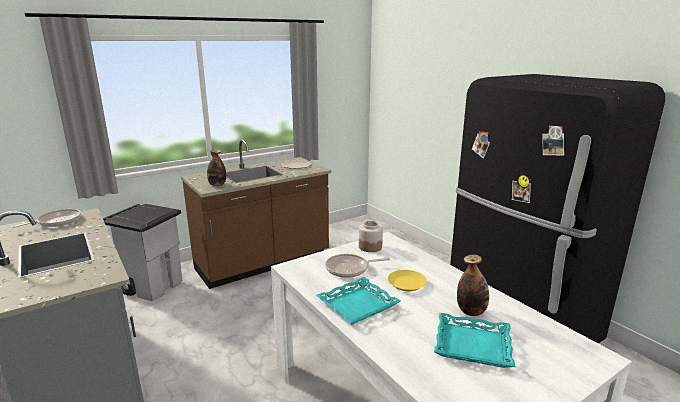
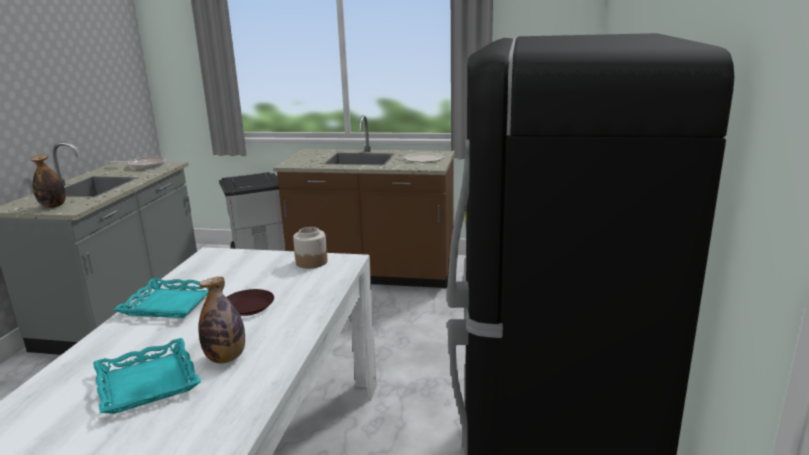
camera: 45 degrees right, 0 degrees up
(217, 185) = (304, 162): bottle -> bottle (53, 206)
(350, 269) = (243, 273): frying pan -> none
(406, 284) = (248, 307): yellow plate -> brown plate

